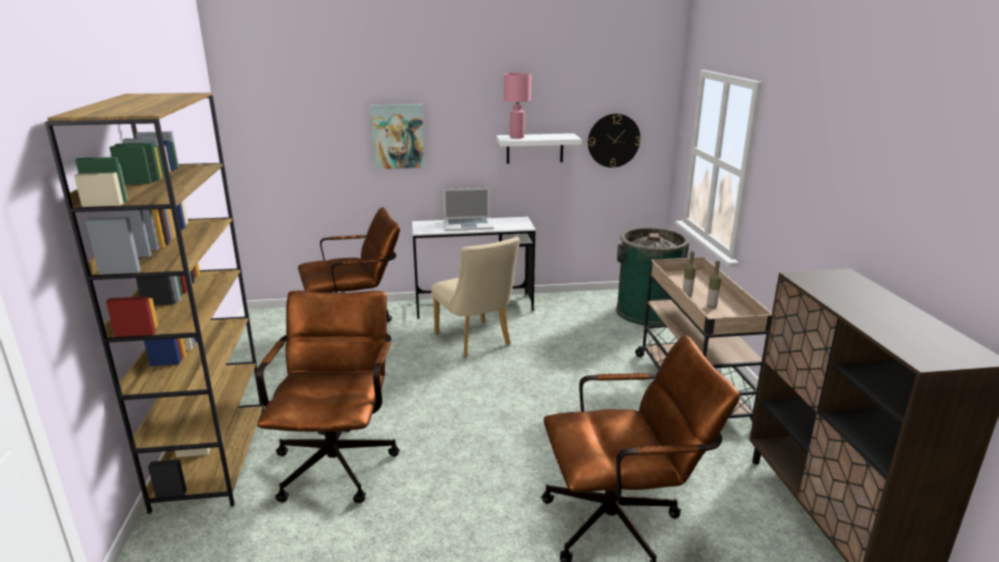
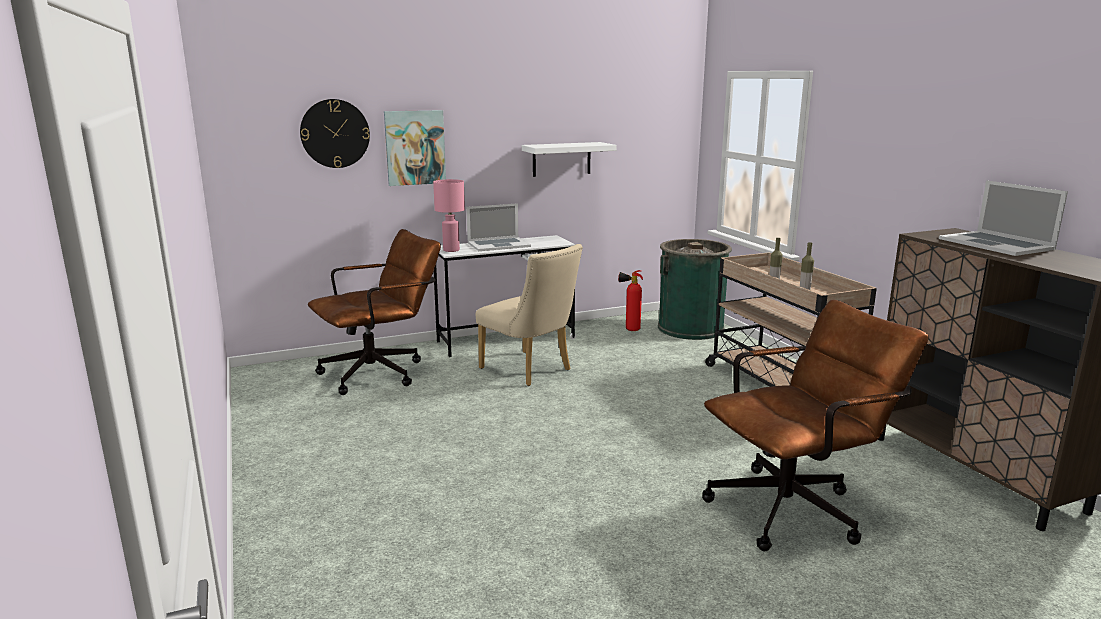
camera: 15 degrees left, 5 degrees down
(212, 458) = (290, 519): brown bookcase -> none
(338, 459) = (449, 497): brown office chair -> none
(516, 137) = (546, 145): pink table lamp -> pink table lamp (451, 250)
(588, 307) = (629, 330): none -> fire extinguisher
(613, 140) = (639, 149): wall clock -> wall clock (335, 133)
(866, 299) = (996, 244): none -> laptop

